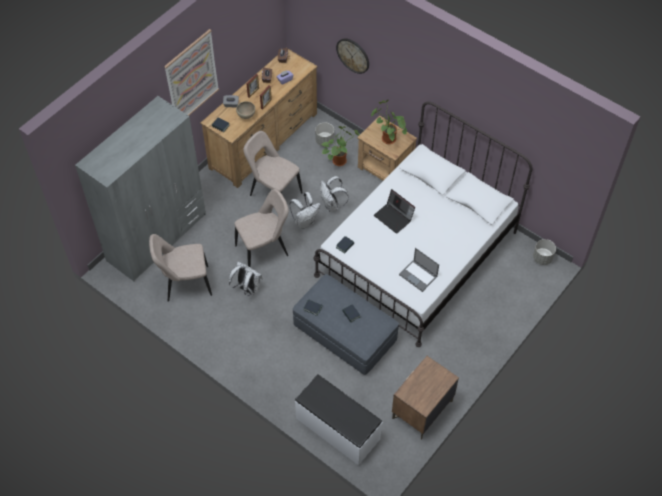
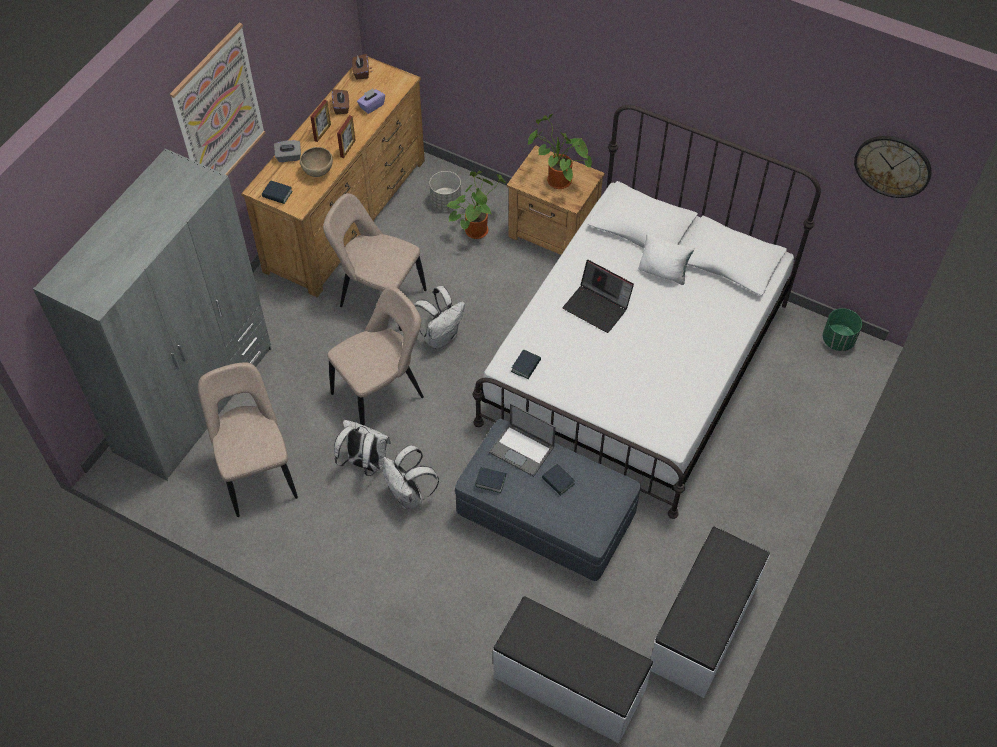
camera: 10 degrees left, 0 degrees up
(185, 284) = (257, 472): beige chair -> beige chair turned 90 degrees clockwise
(332, 205) = (479, 304): white backpack -> white backpack (409, 495)
(353, 55) = (483, 47): wall clock -> wall clock (893, 166)
(418, 276) = (661, 398): laptop -> laptop (522, 450)
(422, 410) = (704, 626): brown nightstand -> white bench
(437, 202) = (663, 272): none -> white pillow
(542, 258) = (838, 340): grey planter -> green planter

